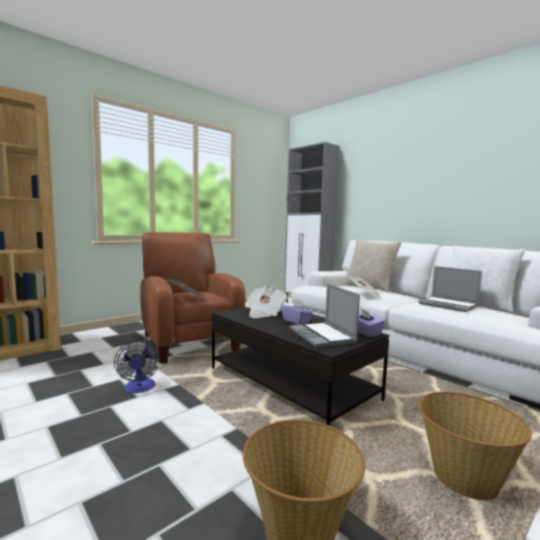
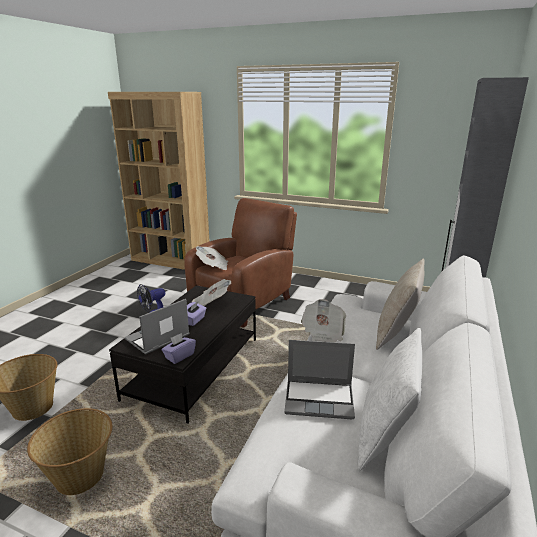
camera: 65 degrees right, 15 degrees up
(449, 305) = (320, 399): laptop -> laptop turned 105 degrees counterclockwise

